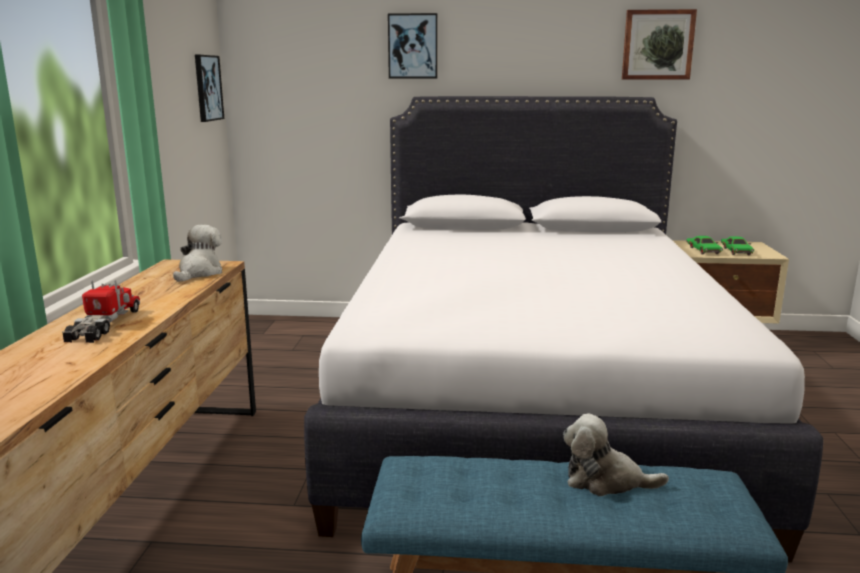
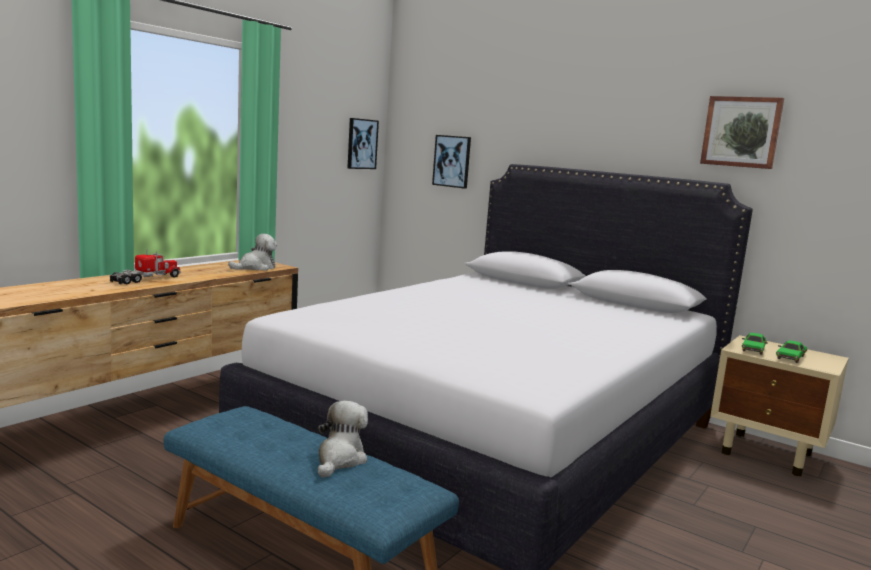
camera: 30 degrees right, 5 degrees down
(413, 46) = (520, 121): picture -> picture (452, 161)
(605, 480) = (340, 459): plush toy -> plush toy turned 60 degrees clockwise

